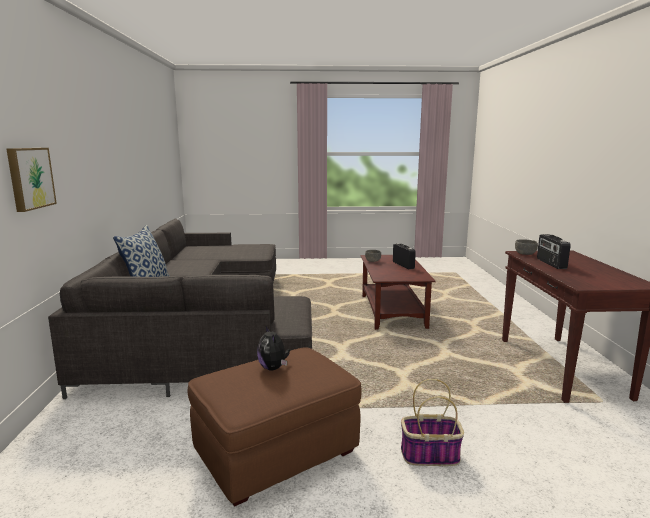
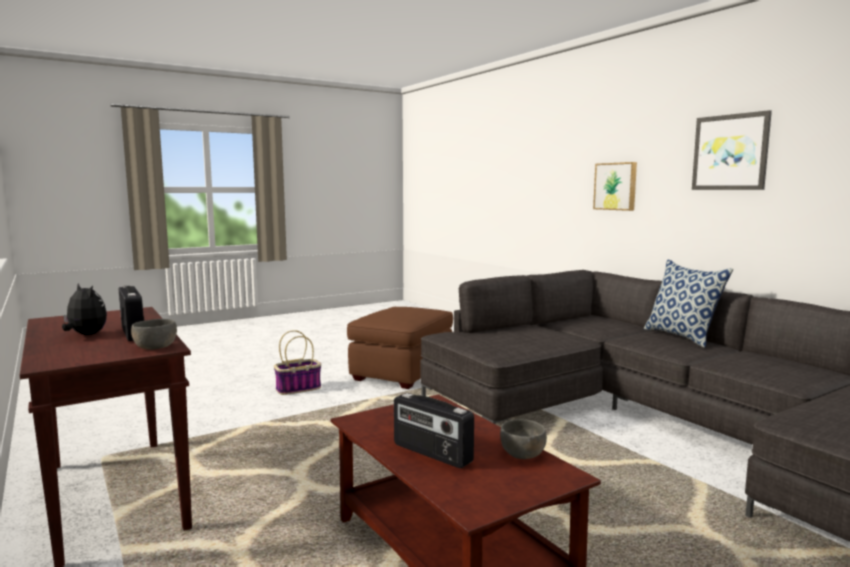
camera: 150 degrees right, 5 degrees down
(90, 141) = (730, 152): none -> picture
(273, 368) = (408, 314): plush toy -> plush toy (85, 335)

